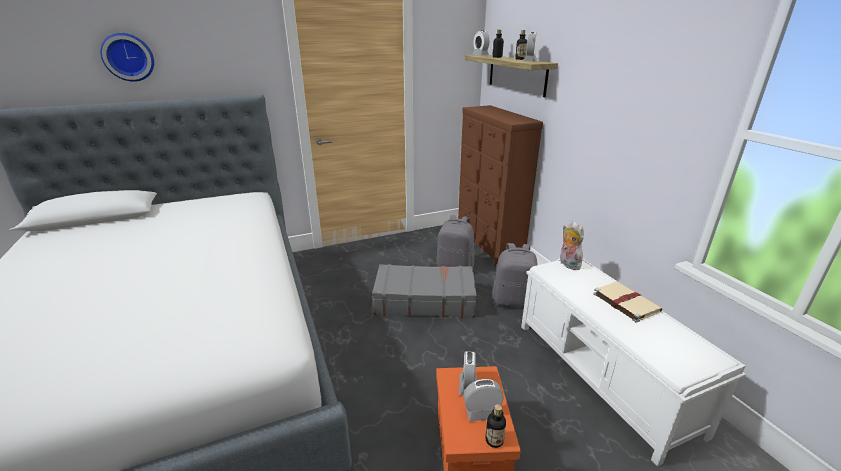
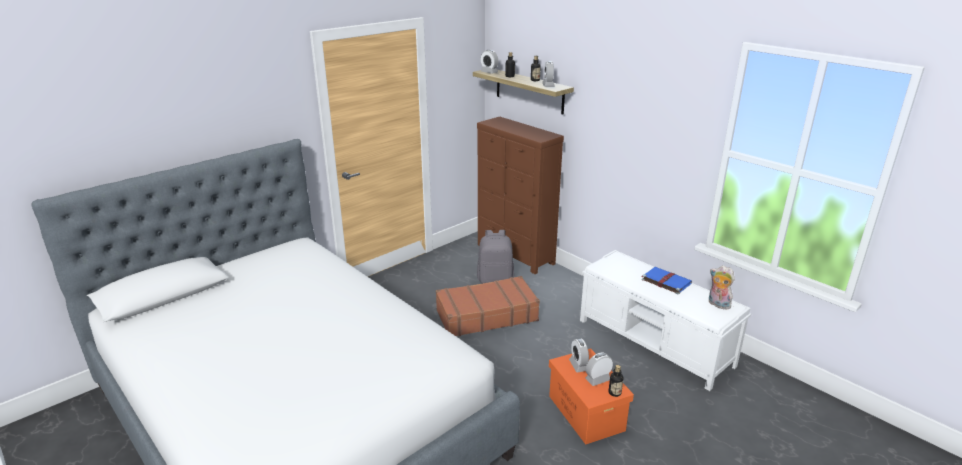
camera: 20 degrees left, 0 degrees up
(128, 57) = (172, 121): wall clock -> none
(424, 300) = (486, 315): grey suitcase -> brown suitcase
(513, 300) = (563, 300): grey backpack -> none
(567, 264) = (612, 259): plush toy -> plush toy (717, 304)
(624, 302) = (665, 281): beige book -> blue book

